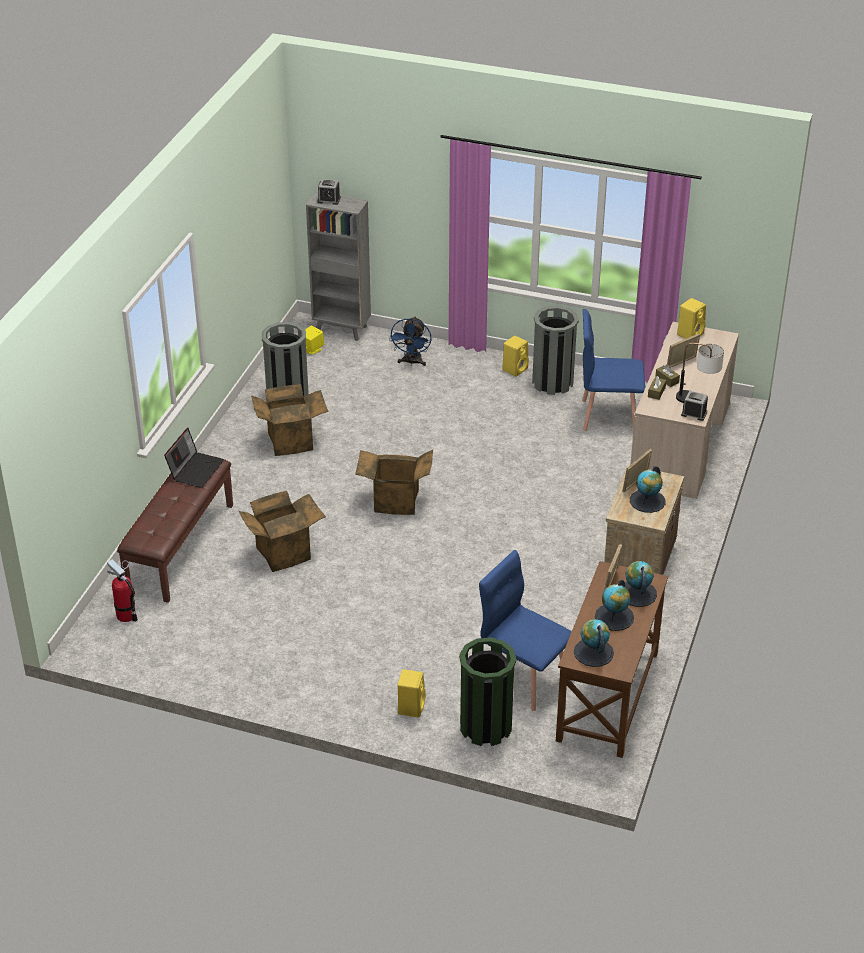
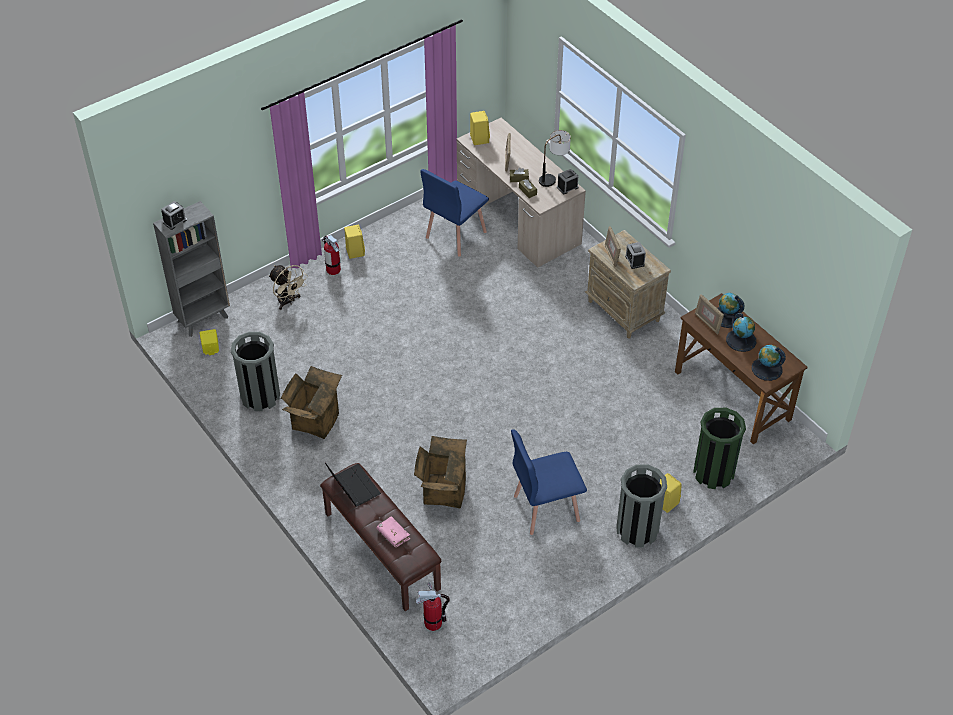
camera: 55 degrees left, 10 degrees up
(162, 516) = (393, 534): none -> pink book
(395, 502) = (444, 398): cardboard box -> none
(412, 362) = (288, 301): blue fan -> beige fan
(478, 368) = (333, 269): none -> fire extinguisher
(524, 678) = (683, 428): blue chair -> blue chair (545, 508)
(552, 382) = (390, 241): grey trash can -> grey trash can (637, 529)
(647, 501) = (634, 261): globe -> alarm clock

